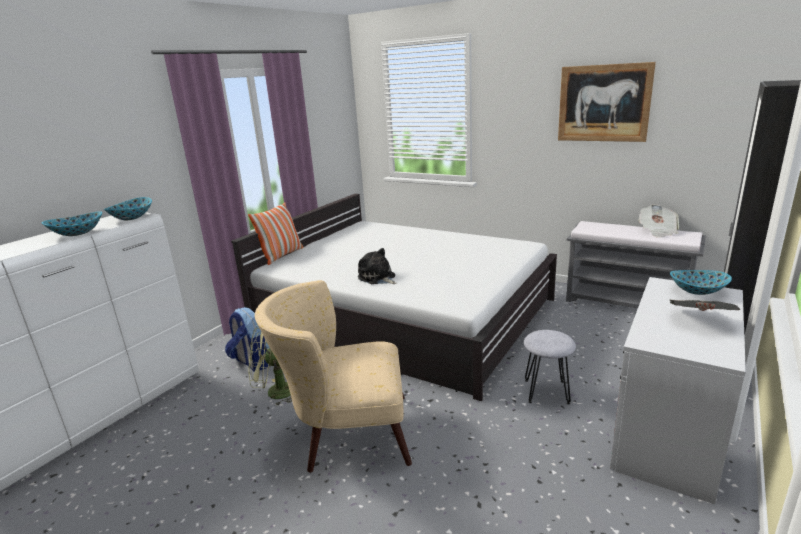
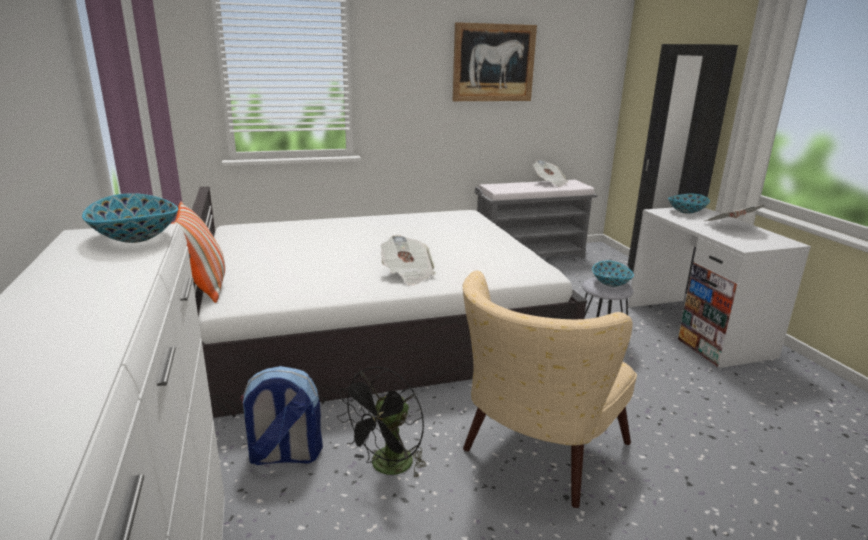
camera: 50 degrees left, 0 degrees up
(77, 233) = (113, 279): bowl -> bowl (610, 283)
(274, 393) = (387, 468): green fan -> black fan
(377, 278) = (408, 274): plush toy -> newspaper

